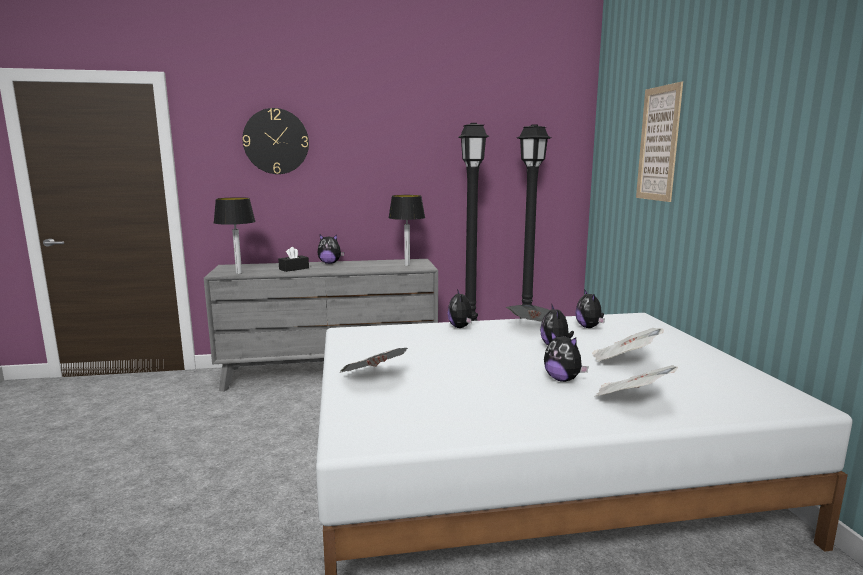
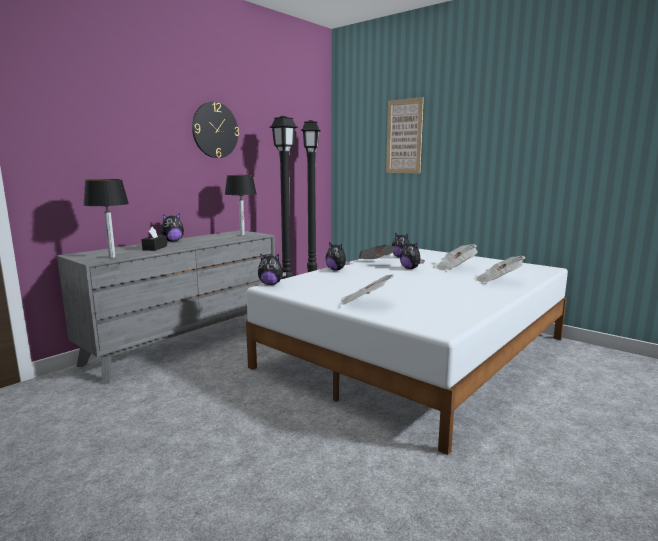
camera: 40 degrees left, 0 degrees up
(276, 141) = (111, 123): wall clock -> wall clock (215, 130)
(562, 379) = (452, 280): plush toy -> plush toy (271, 284)

